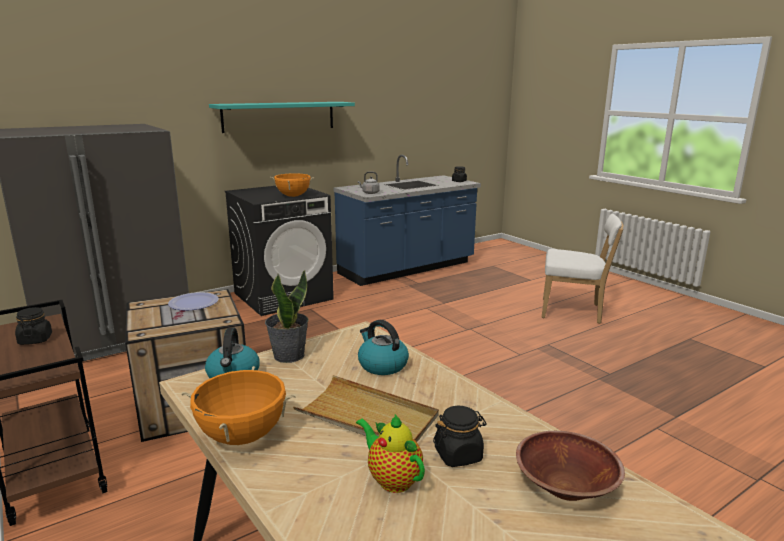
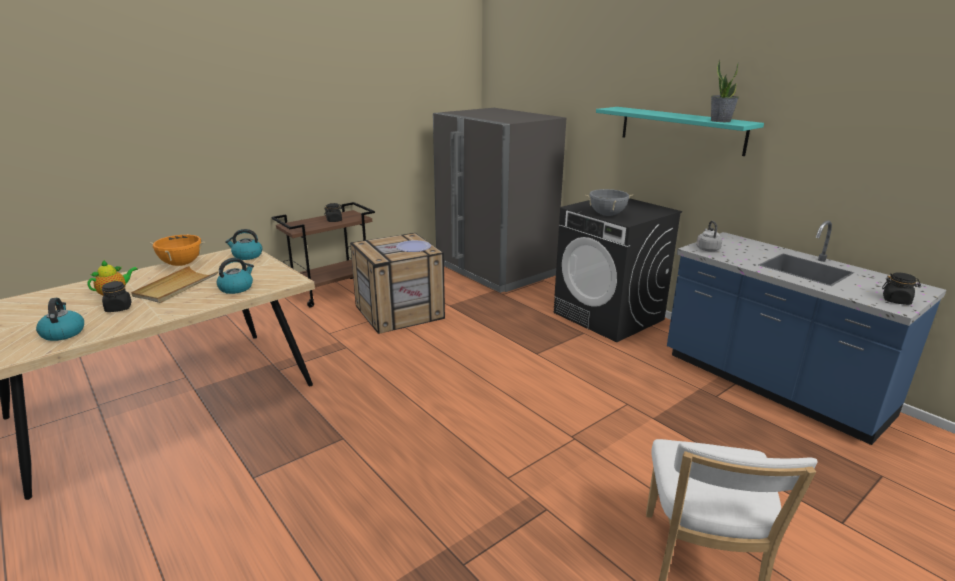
camera: 85 degrees right, 5 degrees up
(288, 355) = (266, 264): potted plant -> potted plant (720, 121)
(293, 196) = (607, 215): orange cooking pot -> grey cooking pot
(566, 487) = (63, 333): brown bowl -> kettle

